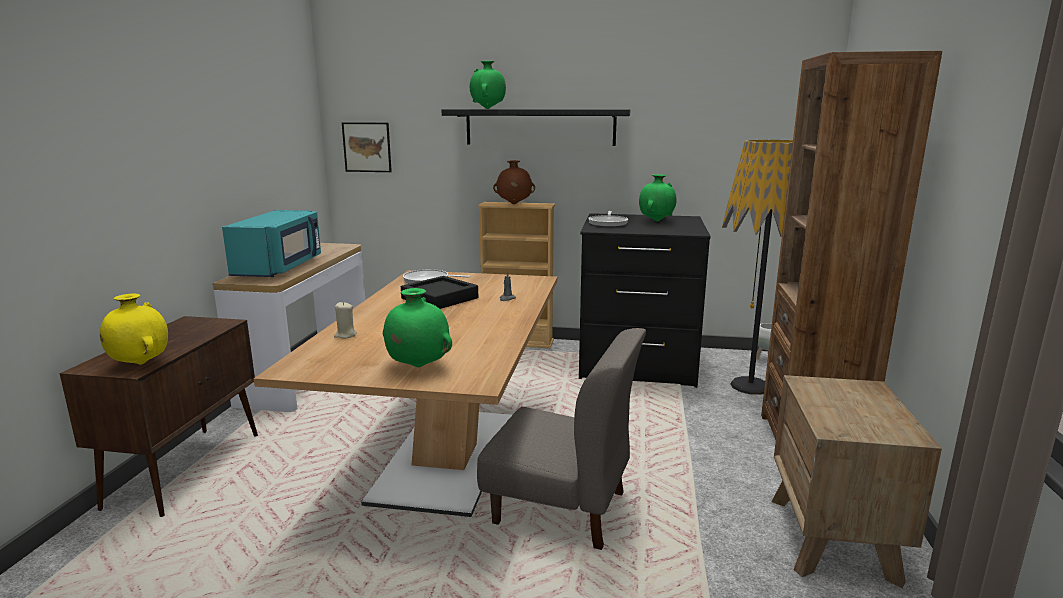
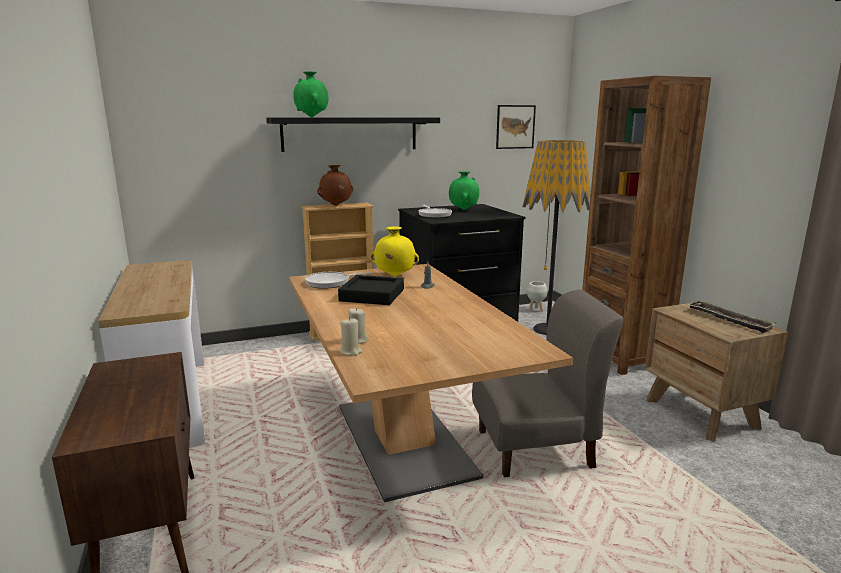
camera: 30 degrees left, 0 degrees up
(140, 364) = (146, 420): yellow vase -> yellow vase (394, 276)
(280, 267) = (149, 293): turquoise microwave -> none
(322, 343) = (351, 351): none -> beige candle
(367, 147) = (170, 158): picture -> picture (515, 127)
(417, 367) = (473, 351): green vase -> none
(870, 412) = (728, 320): none -> tray

